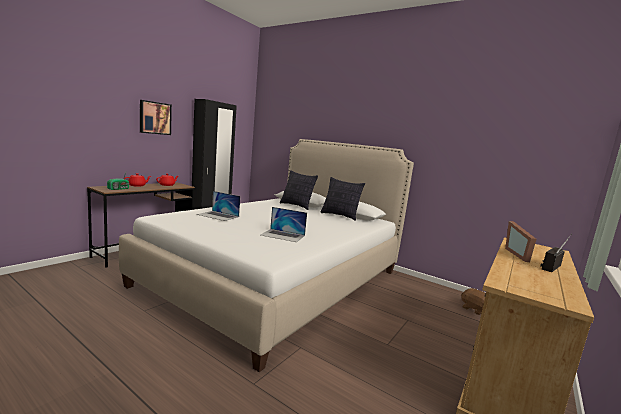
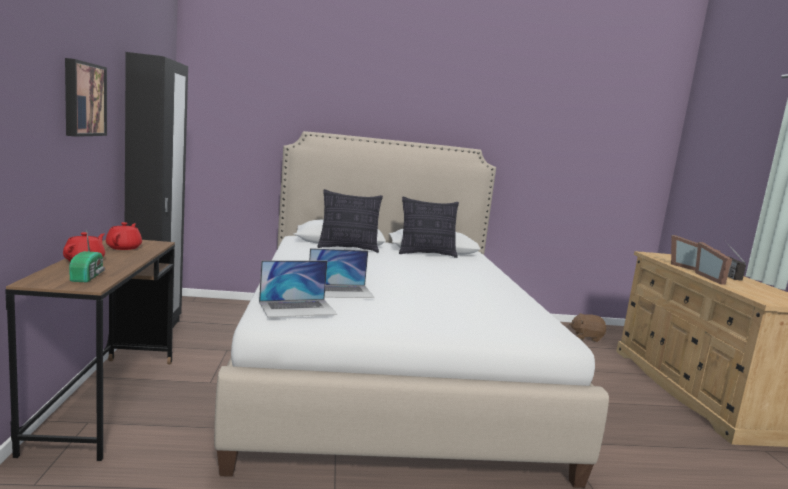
camera: 40 degrees left, 0 degrees up
(283, 235) = (473, 300): laptop -> laptop (297, 308)
(512, 262) = (712, 278): none -> picture frame

